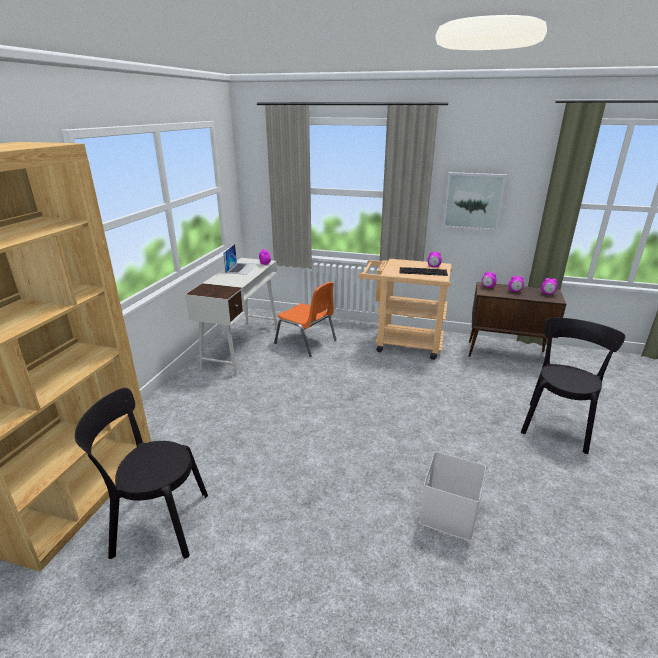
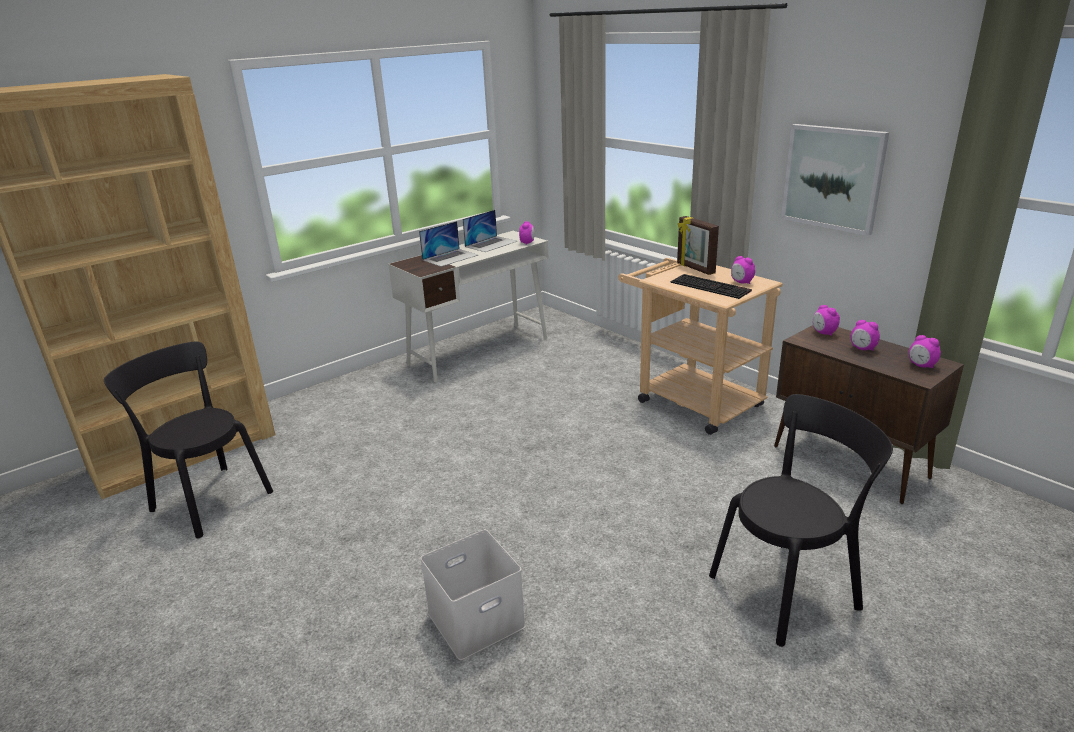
camera: 35 degrees right, 0 degrees up
(227, 282) = (450, 257): none -> laptop
(306, 342) = (561, 365): orange chair -> none
(399, 263) = (695, 268): none -> picture frame

